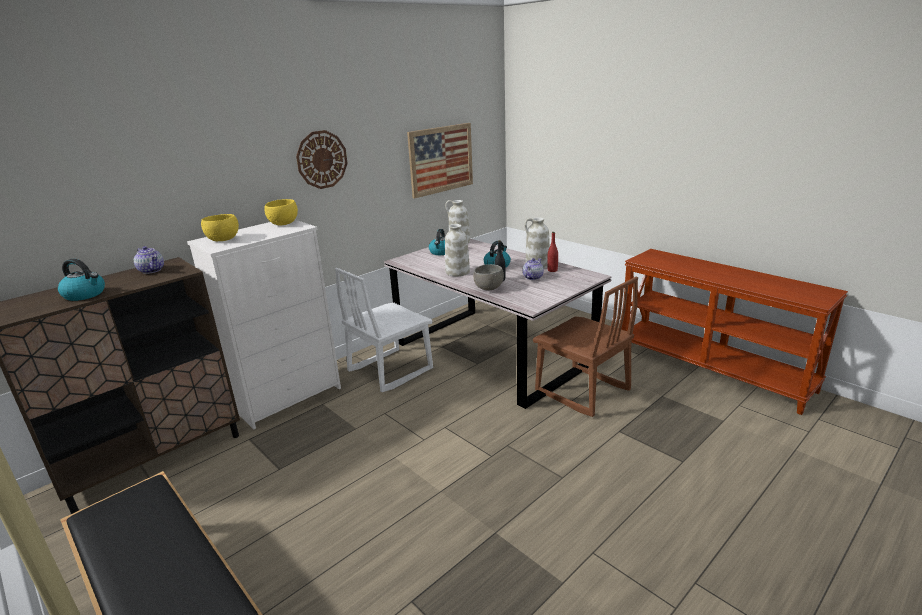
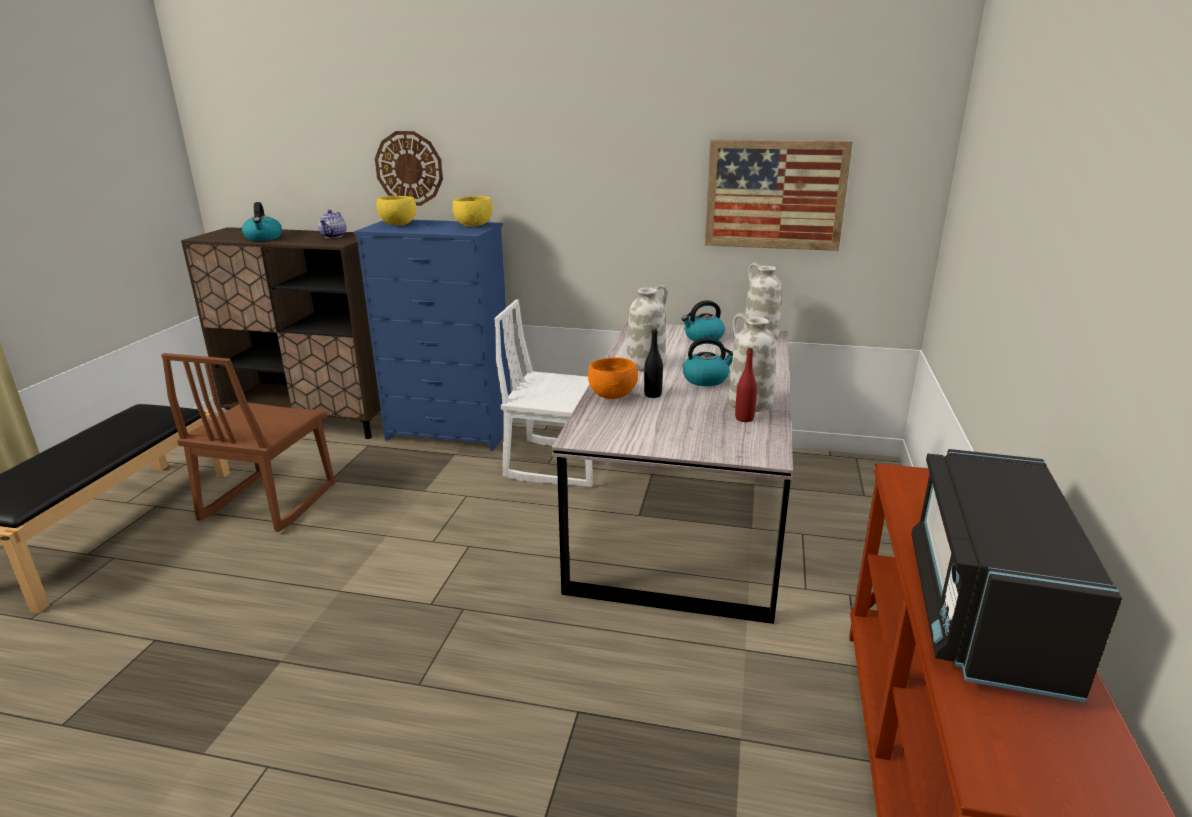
camera: 55 degrees right, 0 degrees up
(288, 398) = (451, 433): white dresser -> blue dresser
(322, 159) = (560, 158): wall clock -> wall clock (409, 168)
(488, 288) = (613, 396): grey bowl -> orange bowl
(532, 277) = (693, 412): teapot -> none
(581, 391) = (659, 634): brown chair -> brown chair (268, 502)
(738, 277) = (984, 610): none -> black microwave

